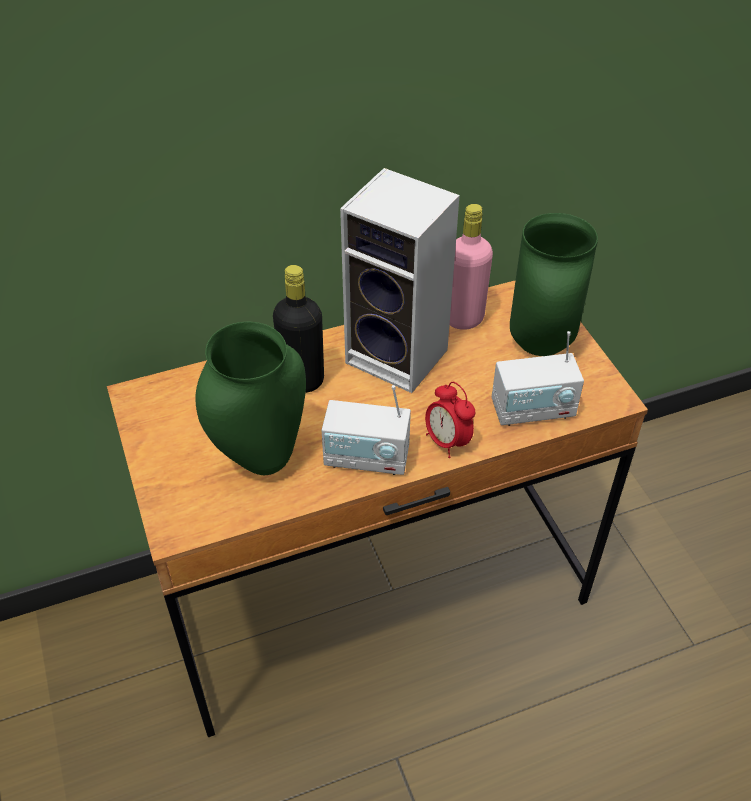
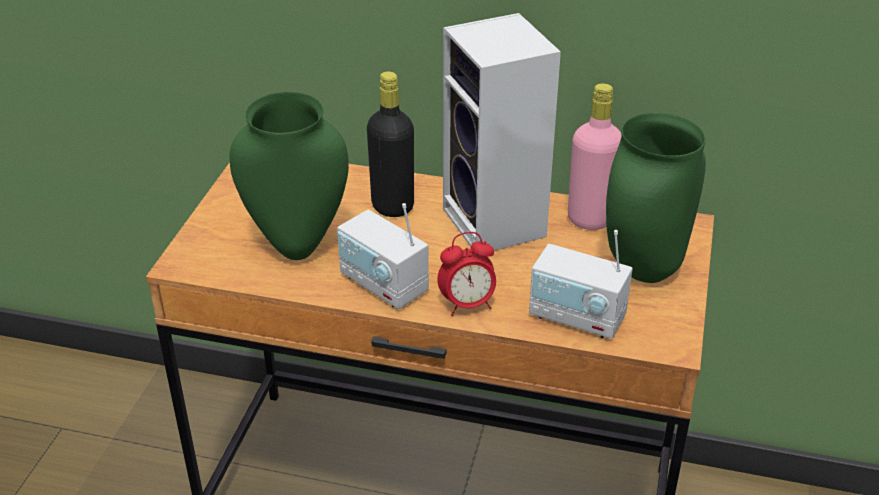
camera: 35 degrees right, 10 degrees down
(447, 441) = (467, 304): alarm clock -> alarm clock turned 105 degrees counterclockwise

